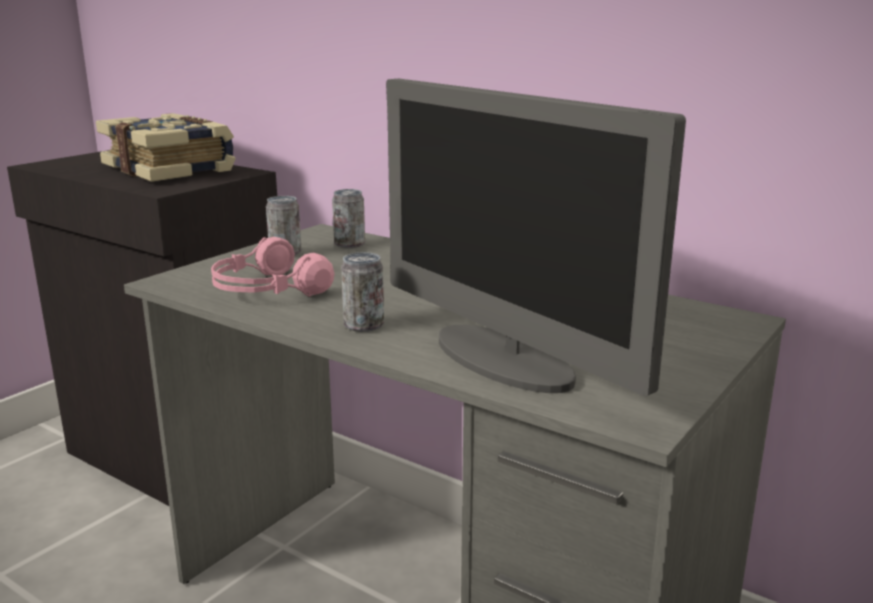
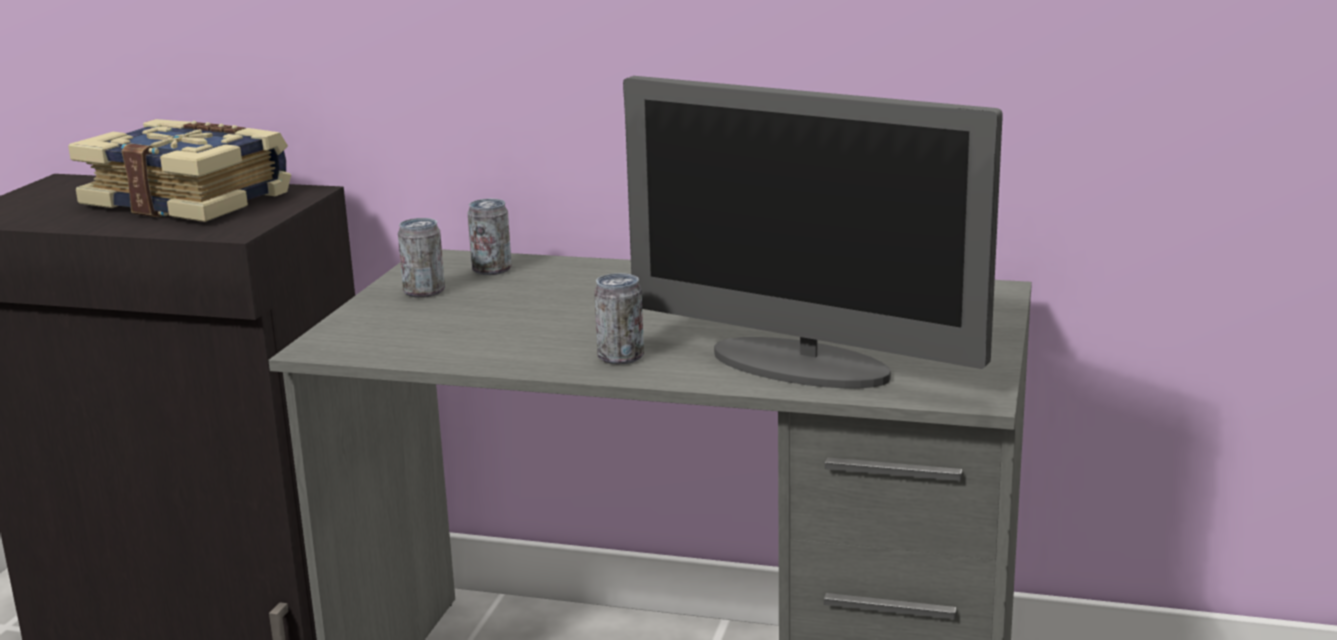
camera: 20 degrees left, 0 degrees up
(266, 290) = (461, 338): pink headphones -> none

